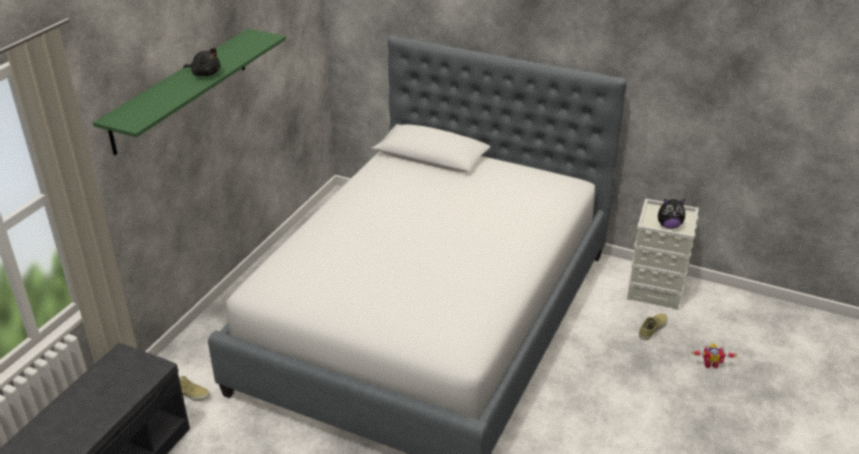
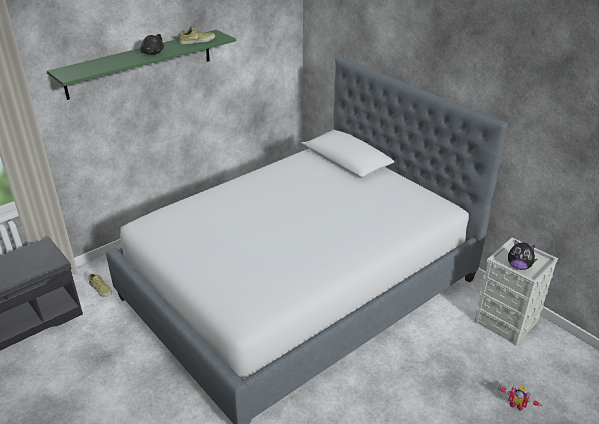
camera: 25 degrees right, 0 degrees up
(652, 328) = (480, 354): beige shoe -> beige shoe (197, 41)

